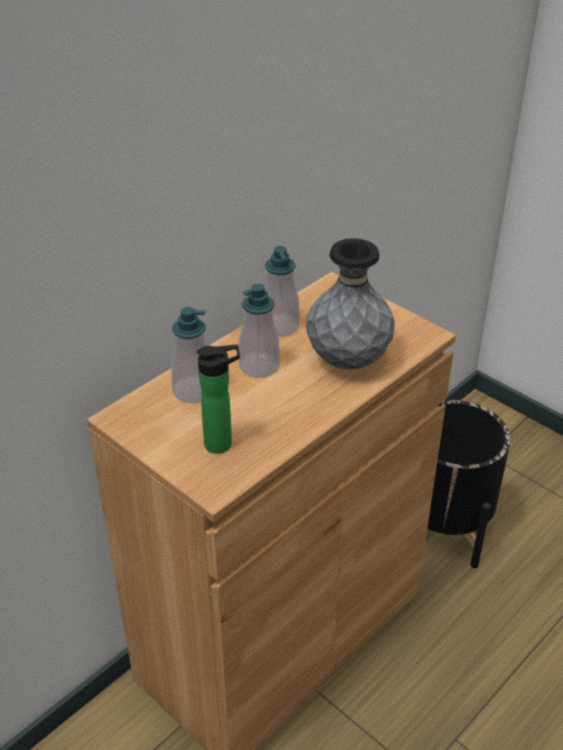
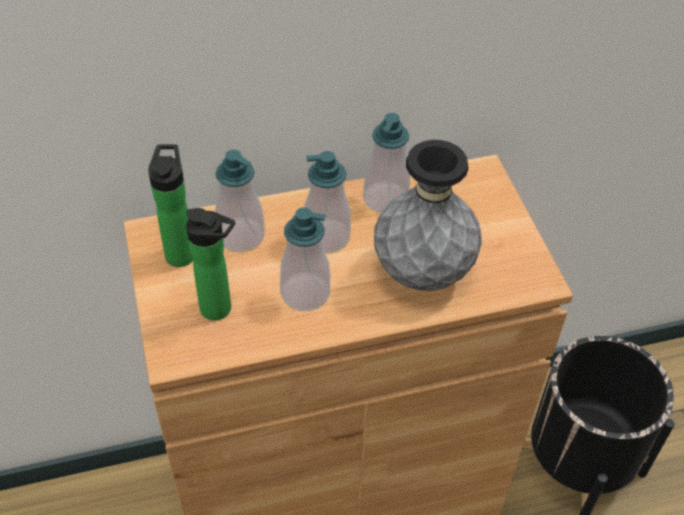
camera: 30 degrees right, 10 degrees up
(155, 420) = (180, 252): none -> bottle
(276, 407) = (305, 293): none -> soap dispenser

